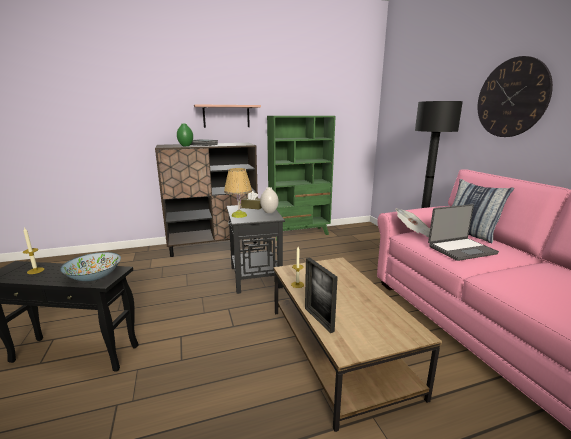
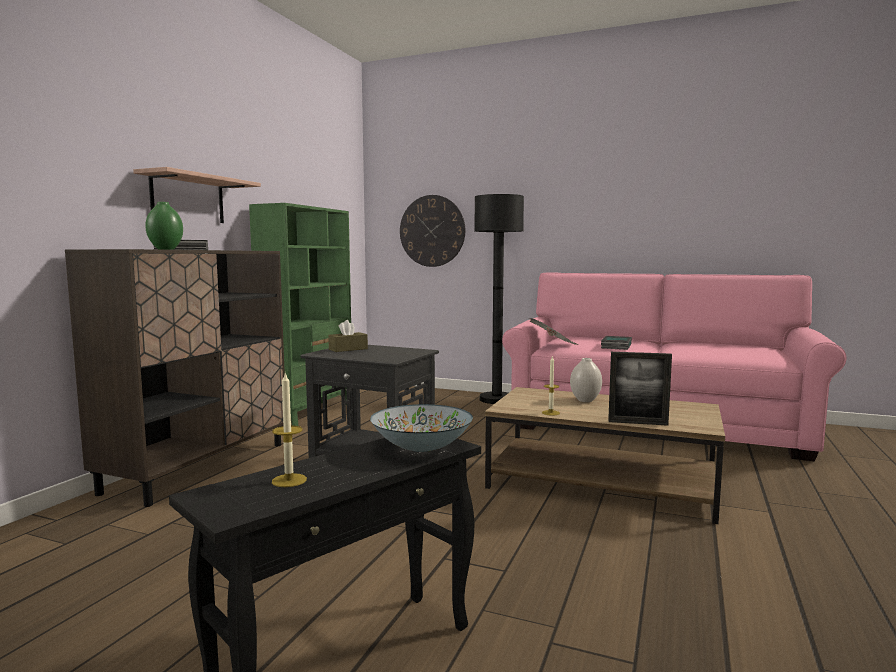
camera: 50 degrees left, 10 degrees down
(239, 215) = (368, 356): table lamp -> none
(269, 212) = (391, 348): white vase -> white vase (584, 400)
(460, 249) = (615, 346): laptop -> book
(469, 233) = (586, 338): pillow -> none
(511, 98) = (575, 195): wall clock -> wall clock (432, 231)

